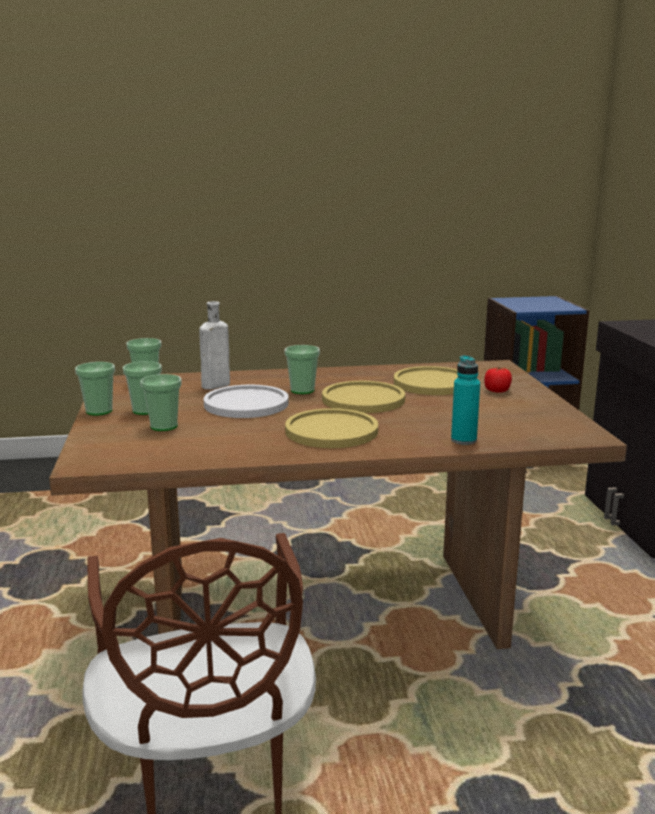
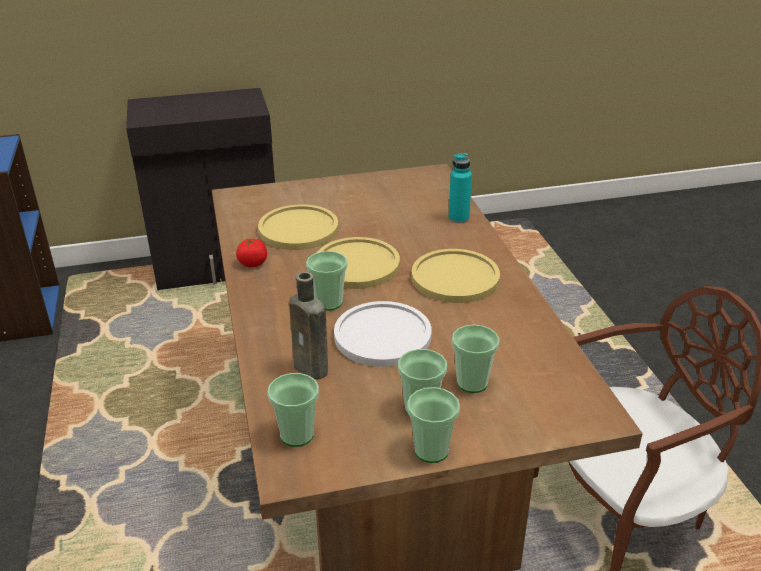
camera: 95 degrees left, 15 degrees up
(214, 386) = (313, 369): white bottle -> brown bottle
(497, 391) = (323, 200): tomato -> tomato (253, 263)

